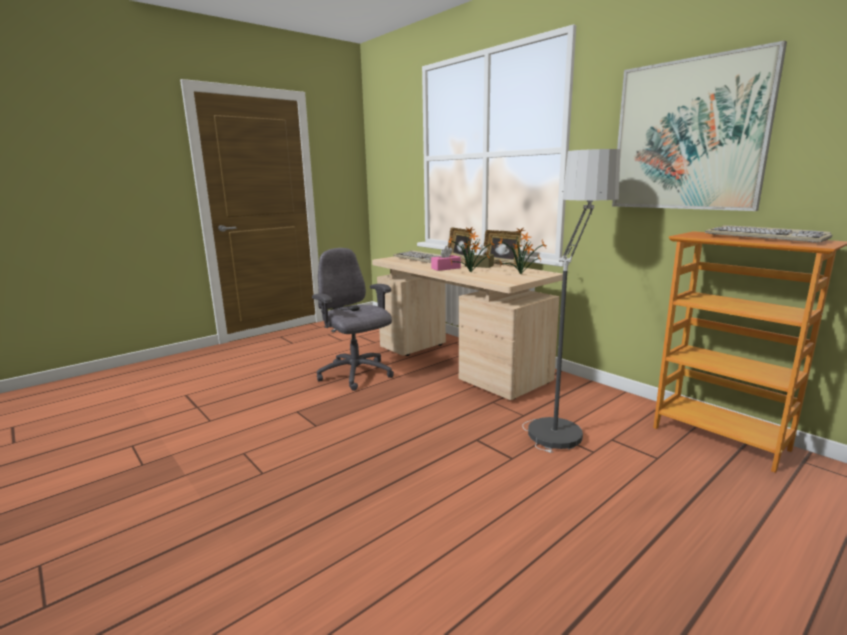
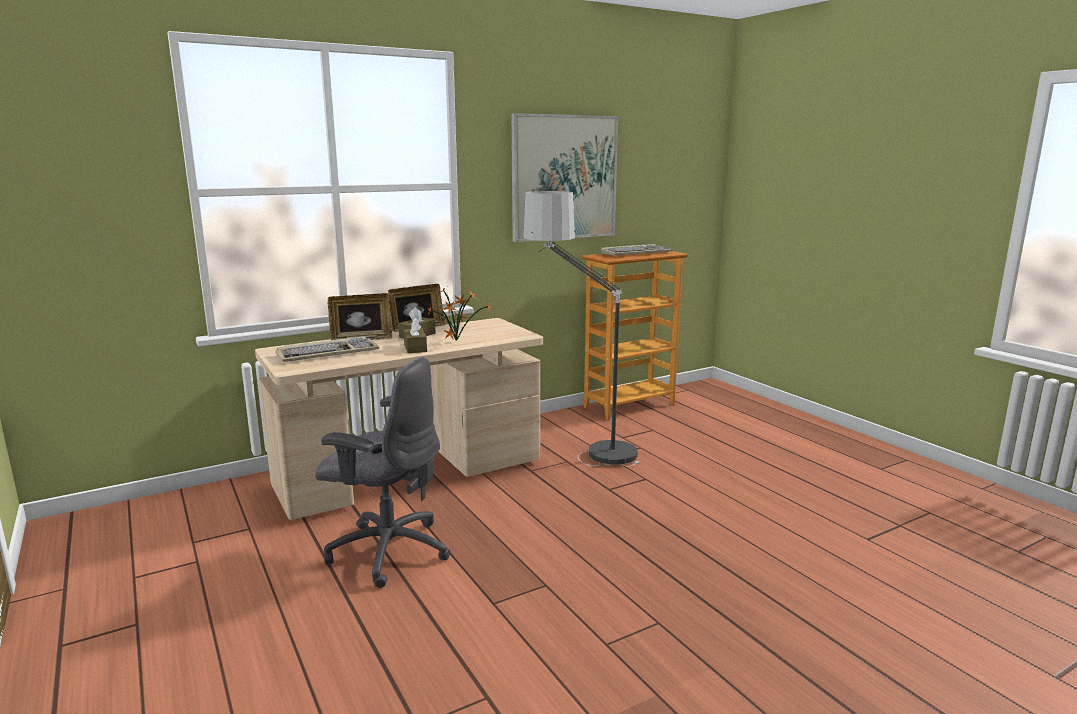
camera: 80 degrees left, 0 degrees up
(356, 375) = (388, 550): grey office chair -> grey office chair turned 135 degrees counterclockwise
(445, 268) = (415, 348): pink tissue box -> brown tissue box
(522, 274) = (490, 328): potted plant -> none

